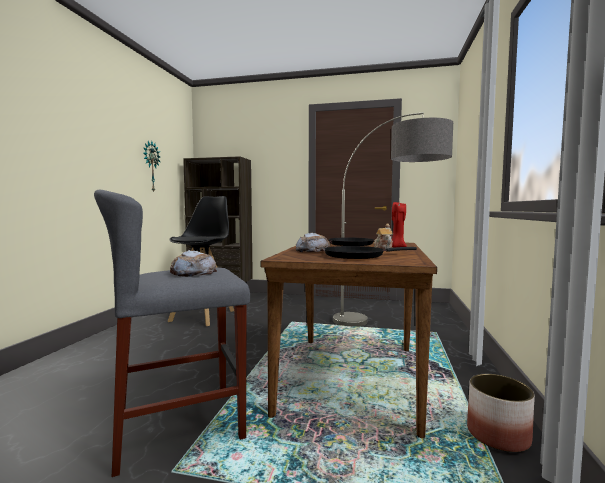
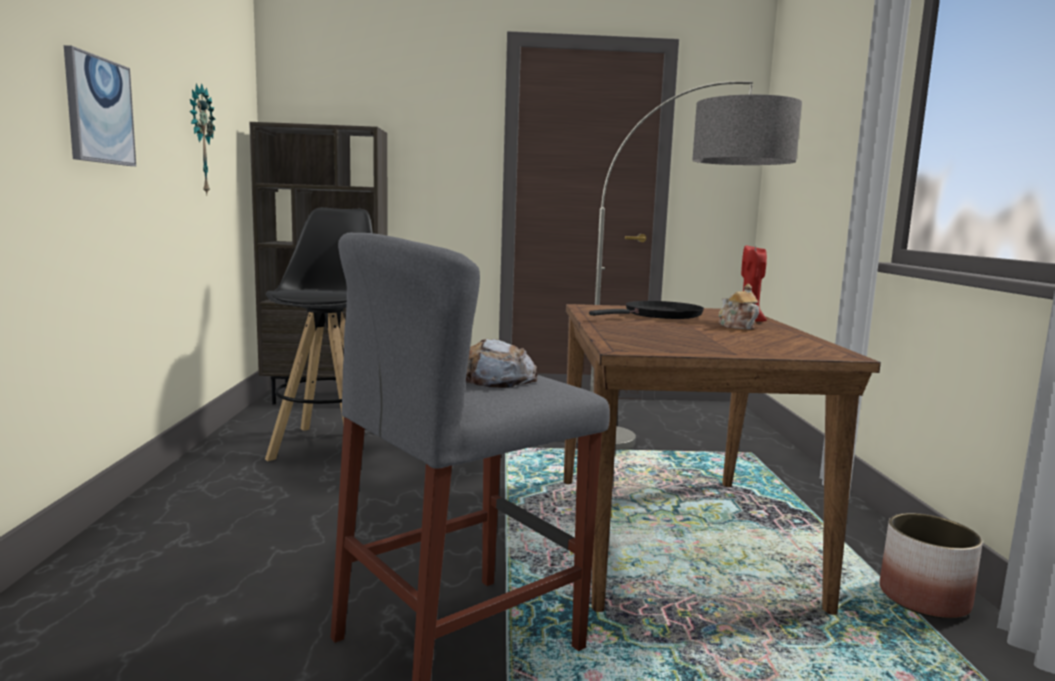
camera: 15 degrees left, 5 degrees up
(82, 151) = (99, 110): none -> picture
(312, 250) = (632, 329): bread -> none
(358, 256) = (729, 341): black frying pan -> none

